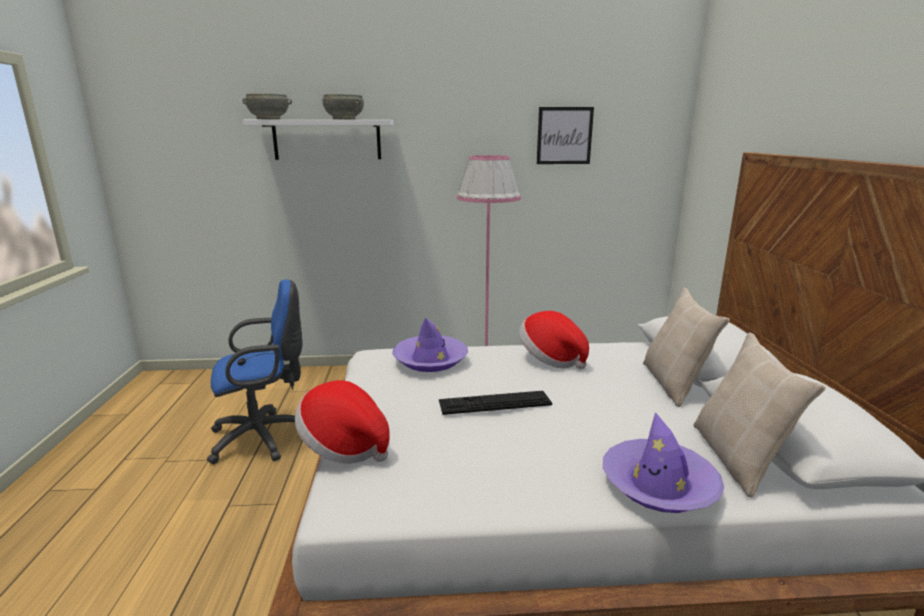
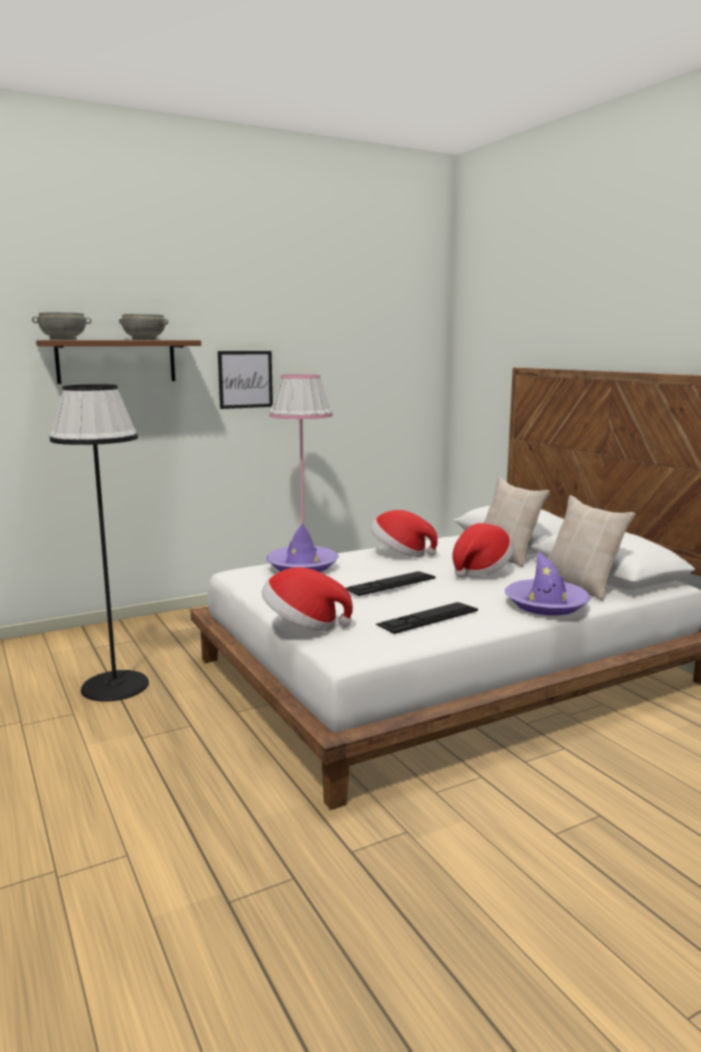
camera: 25 degrees left, 5 degrees down
(264, 437) = (115, 686): blue office chair -> black floor lamp
(327, 140) = (116, 361): white shelf -> brown shelf
(485, 469) = (428, 617): none -> keyboard
(564, 135) = (348, 355): picture -> picture (245, 379)
(618, 403) = (480, 570): none -> hat

